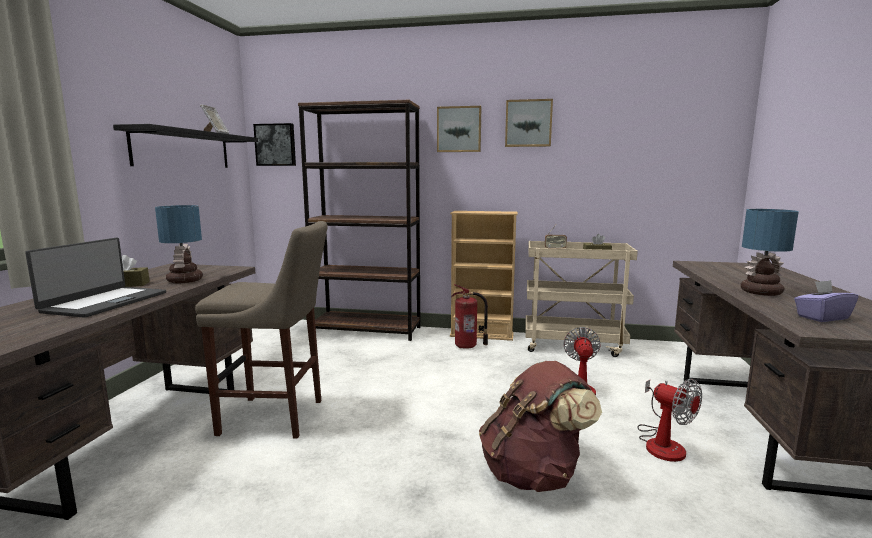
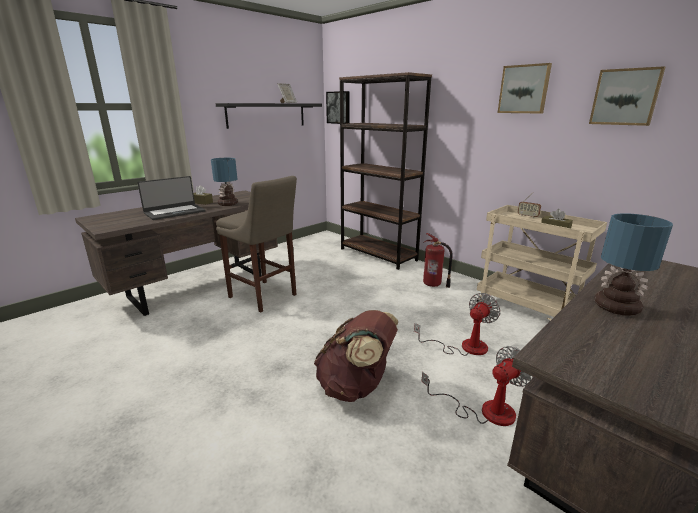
camera: 35 degrees right, 10 degrees up
(459, 129) = (462, 95): picture -> picture (625, 97)
(481, 335) = (457, 278): beige bookcase -> none
(662, 443) = (485, 410): fan -> fan turned 120 degrees counterclockwise
(822, 317) = (601, 351): purple tissue box -> none

